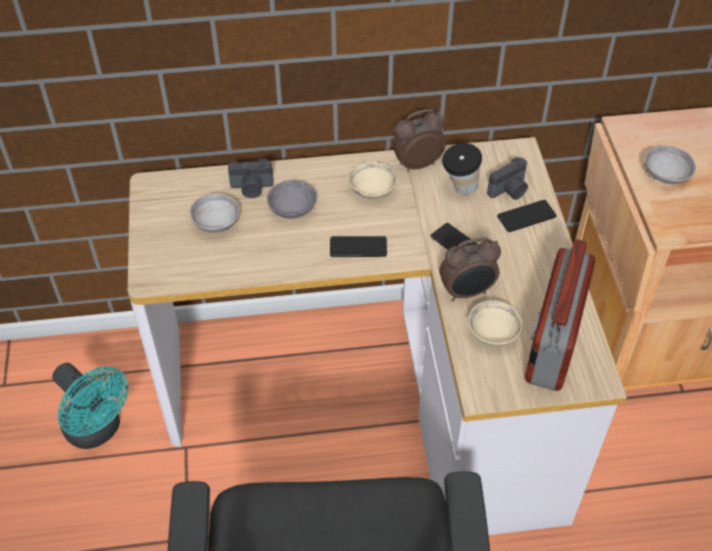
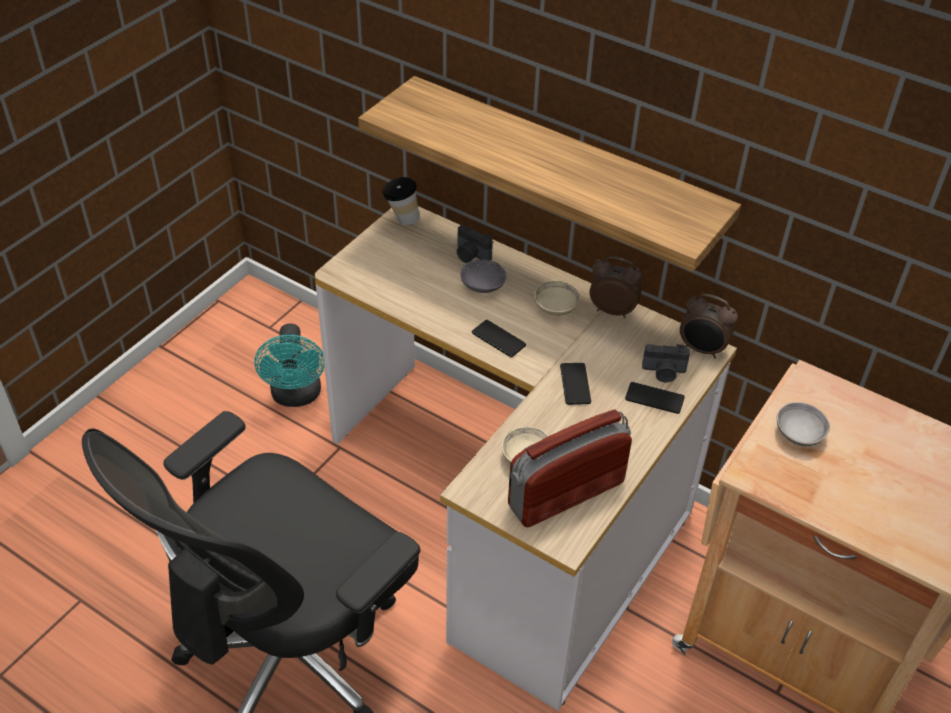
camera: 40 degrees right, 5 degrees down
(216, 223) = (420, 263): grey bowl -> none
(321, 56) = (564, 171): none -> shelf
(459, 190) = (623, 347): cup -> cup (401, 220)
(467, 292) = (541, 419): alarm clock -> alarm clock (702, 350)

